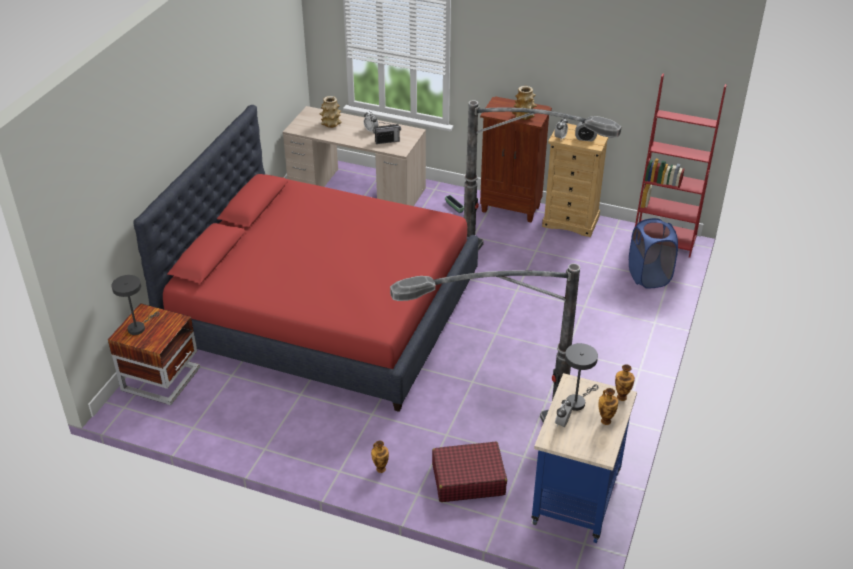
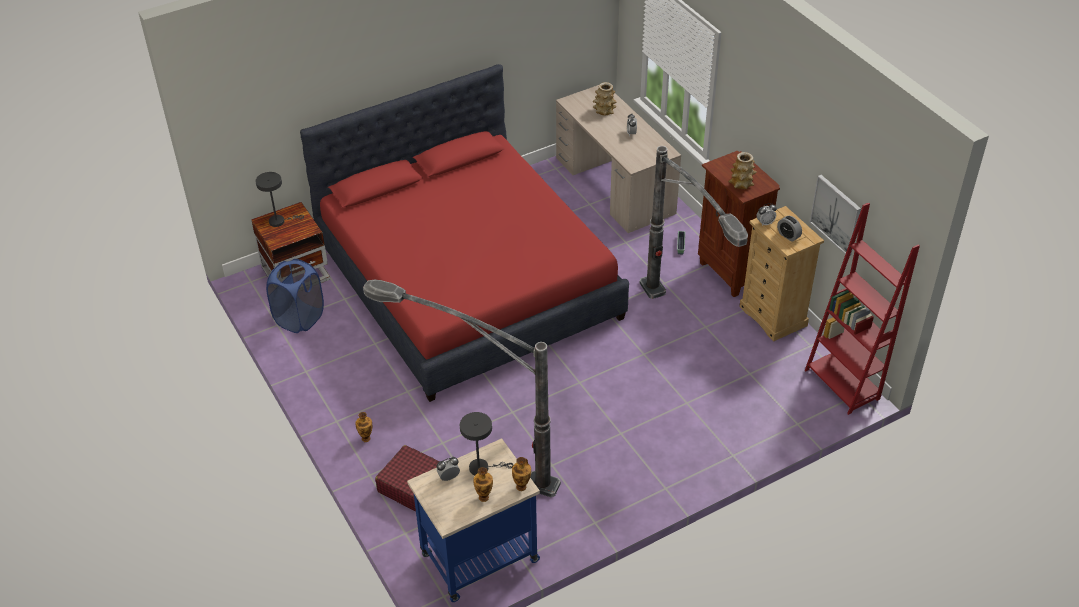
camera: 40 degrees right, 5 degrees up
(387, 141) = (632, 150): radio -> none
(620, 103) = (836, 214): none -> picture
(649, 276) = (782, 410): blue laundry basket -> blue laundry basket (299, 318)

